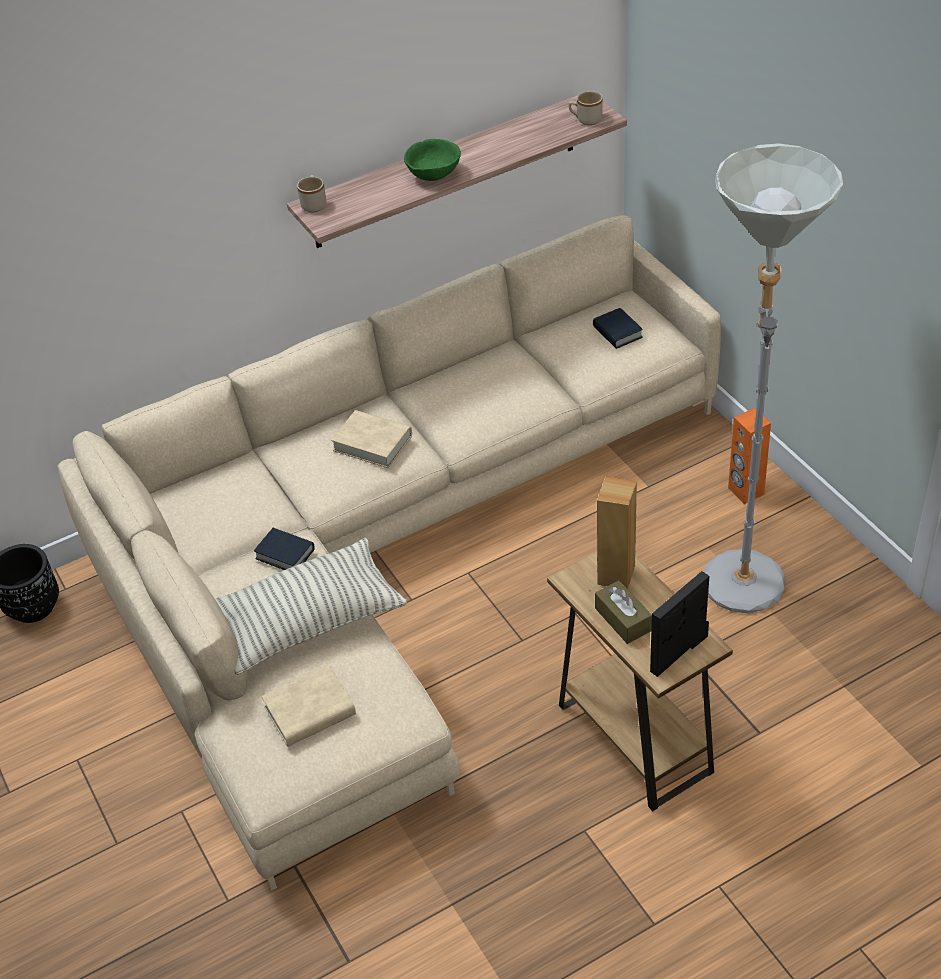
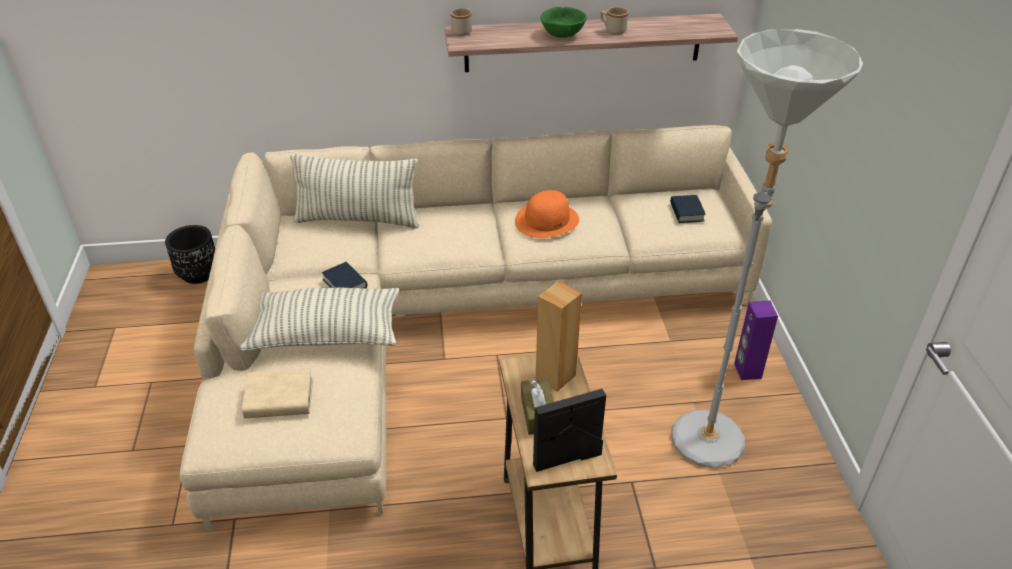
camera: 20 degrees right, 5 degrees down
(243, 470) = (358, 219): none -> pillow
(373, 443) = (456, 230): beige book -> none
(469, 395) = (547, 220): none -> orange hat
(585, 120) = (704, 29): beige mug -> beige mug (612, 30)
(745, 491) = (747, 371): orange speaker -> purple speaker

